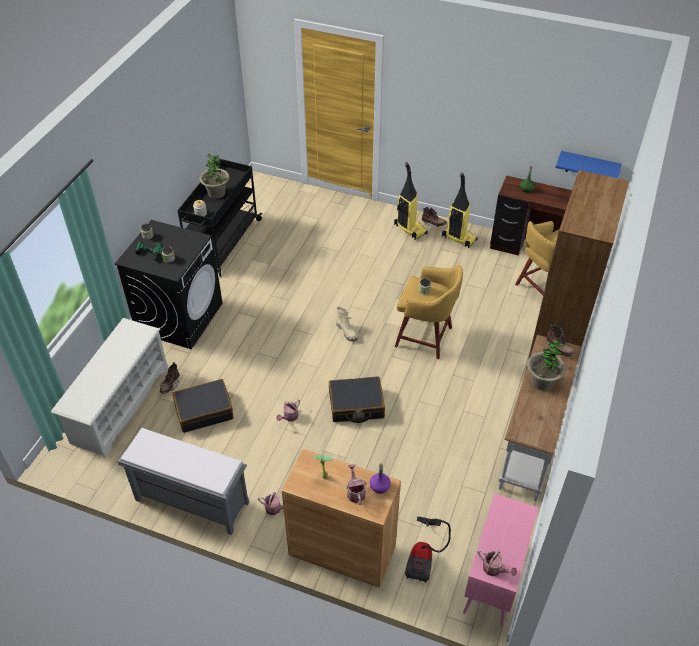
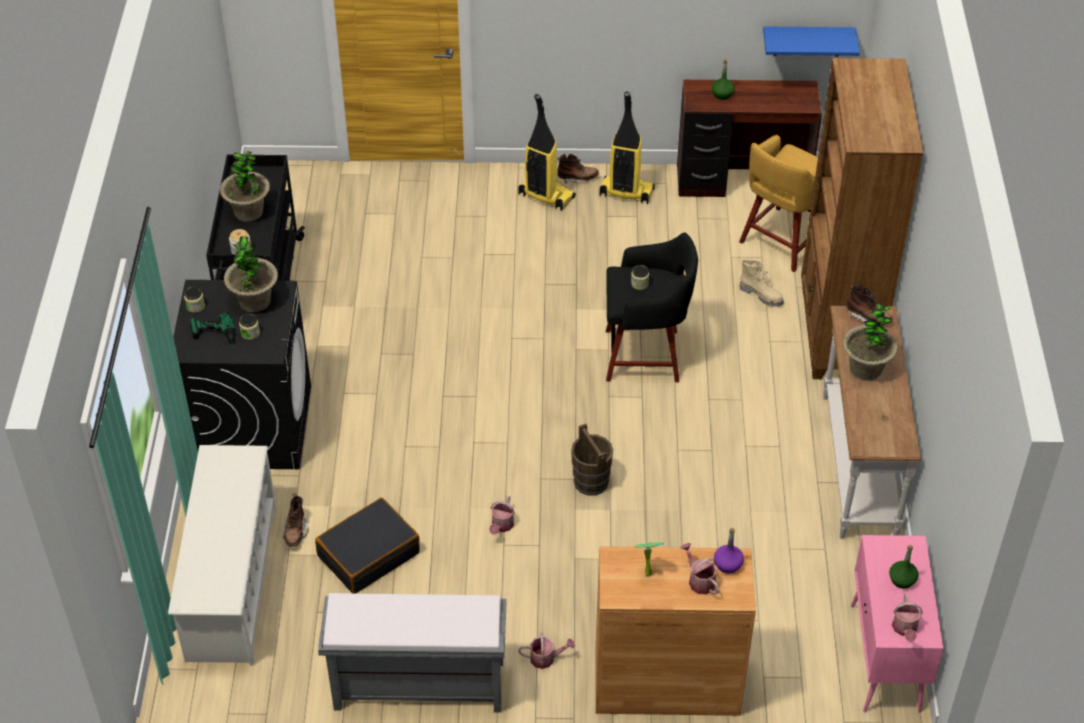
camera: 20 degrees left, 0 degrees up
(181, 241) = (254, 301): none -> potted plant
(347, 332) = (526, 378): beige boot -> beige boot (761, 295)
(356, 405) = (591, 481): black suitcase -> brown bucket
(424, 556) = (781, 657): vacuum cleaner -> none
(425, 338) = (645, 356): yellow stool -> black stool
(494, 569) = (905, 629): watering can -> watering can turned 75 degrees clockwise
(508, 533) = (902, 579): none -> green bottle

